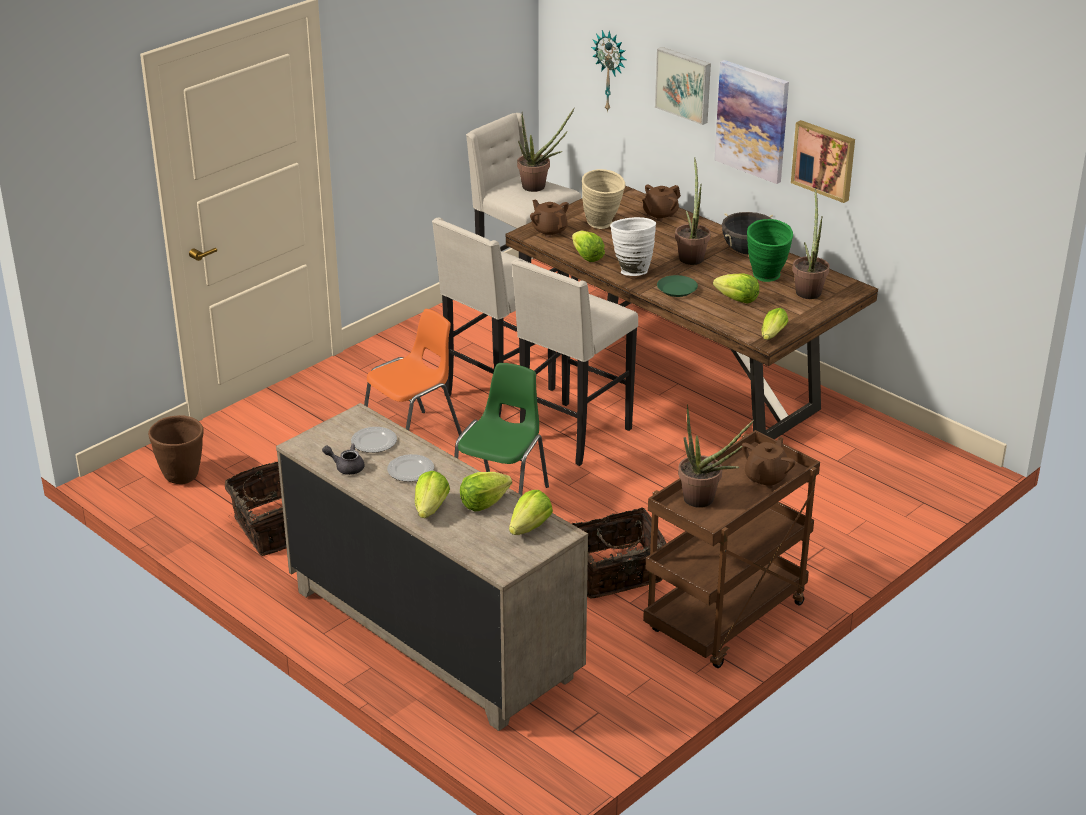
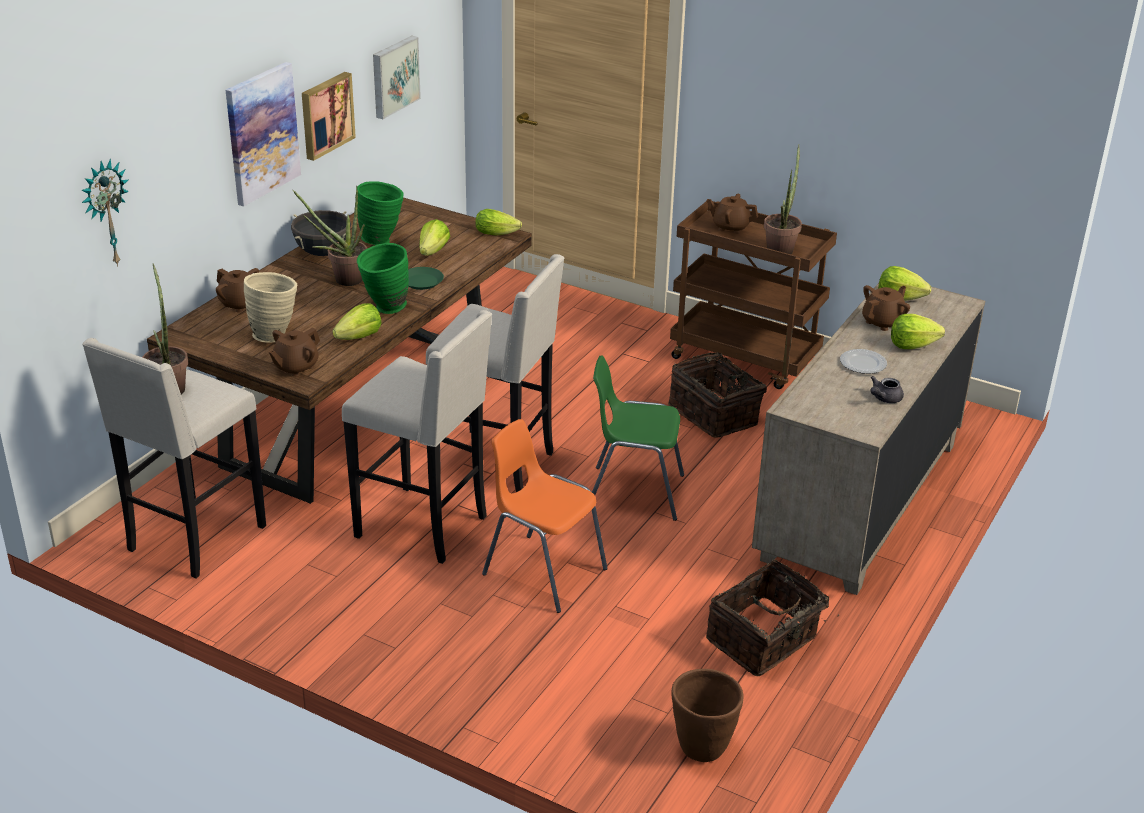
camera: 105 degrees left, 0 degrees up
(346, 467) = (884, 399): grey teapot -> grey teapot turned 45 degrees clockwise
(374, 442) = (831, 391): plate -> none
(483, 503) = (883, 322): lettuce -> brown teapot
(631, 270) = (385, 309): white vase -> green vase
(684, 84) = (191, 153): picture -> picture (394, 76)
(808, 290) = (400, 221): potted plant -> none

